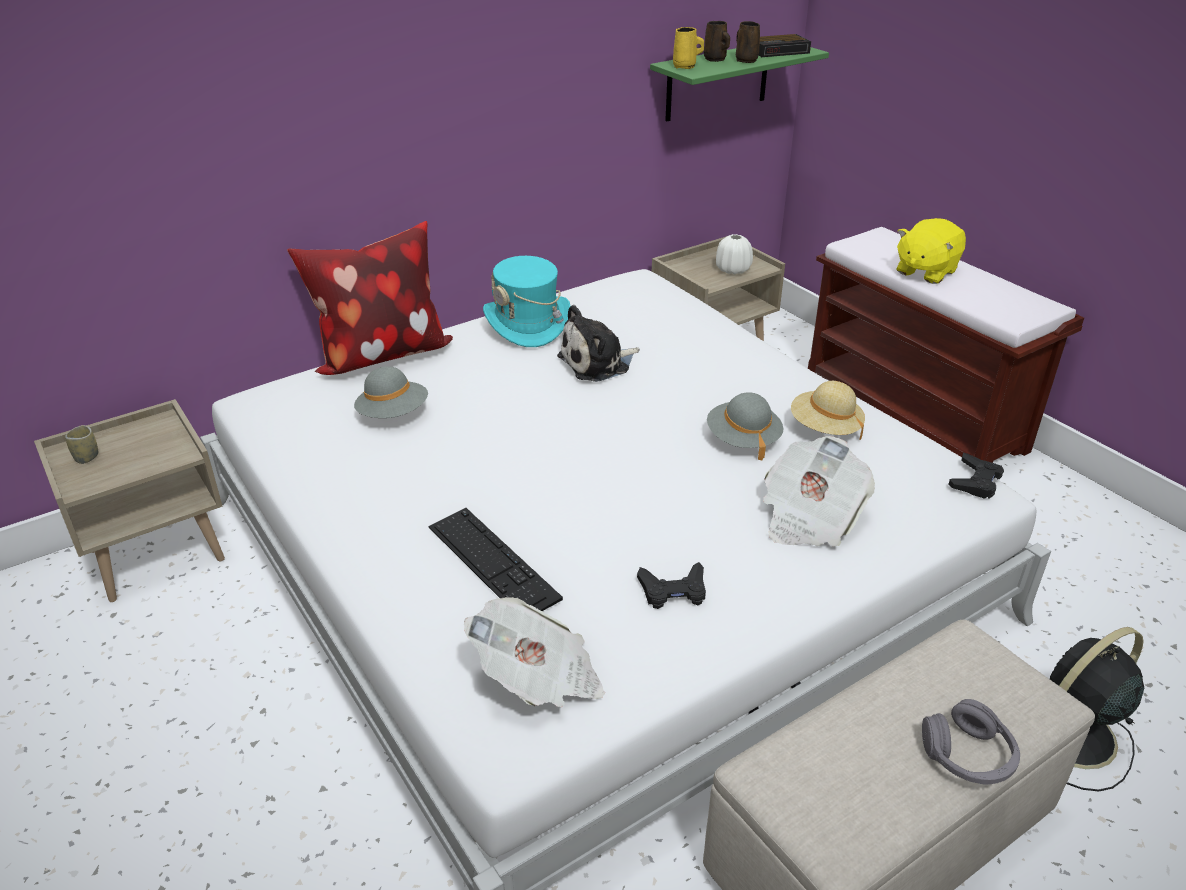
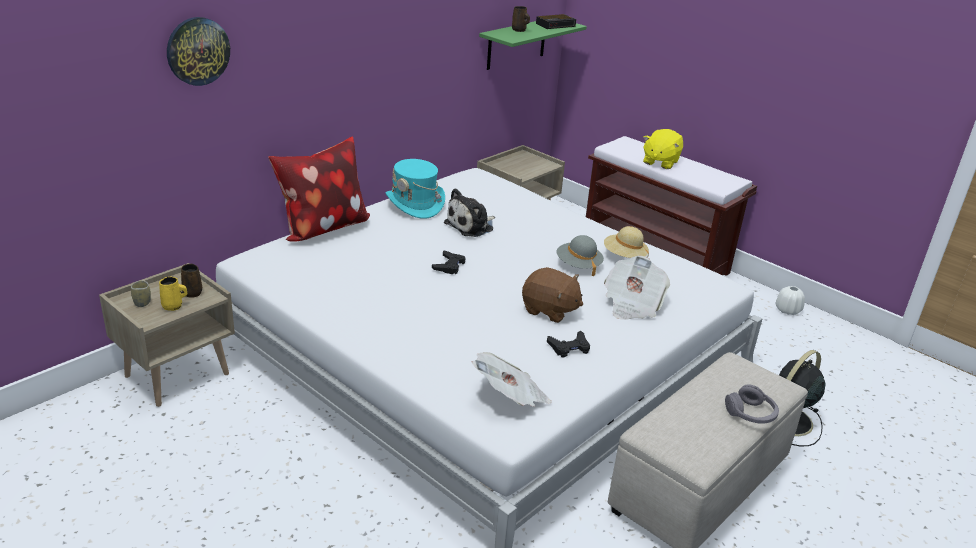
camera: 15 degrees left, 5 degrees down
(154, 88) = (197, 51): none -> wall clock
(393, 414) = (350, 263): grey hat -> none
(492, 562) = (456, 341): keyboard -> none
(665, 518) = (549, 310): none -> brown plush toy
(685, 67) = (503, 35): yellow mug -> yellow mug (173, 306)
(732, 269) = (531, 166): white vase -> white vase (787, 310)
(745, 60) = (538, 31): brown mug -> brown mug (192, 292)
(975, 481) = (718, 279): black game controller -> black game controller (449, 266)

